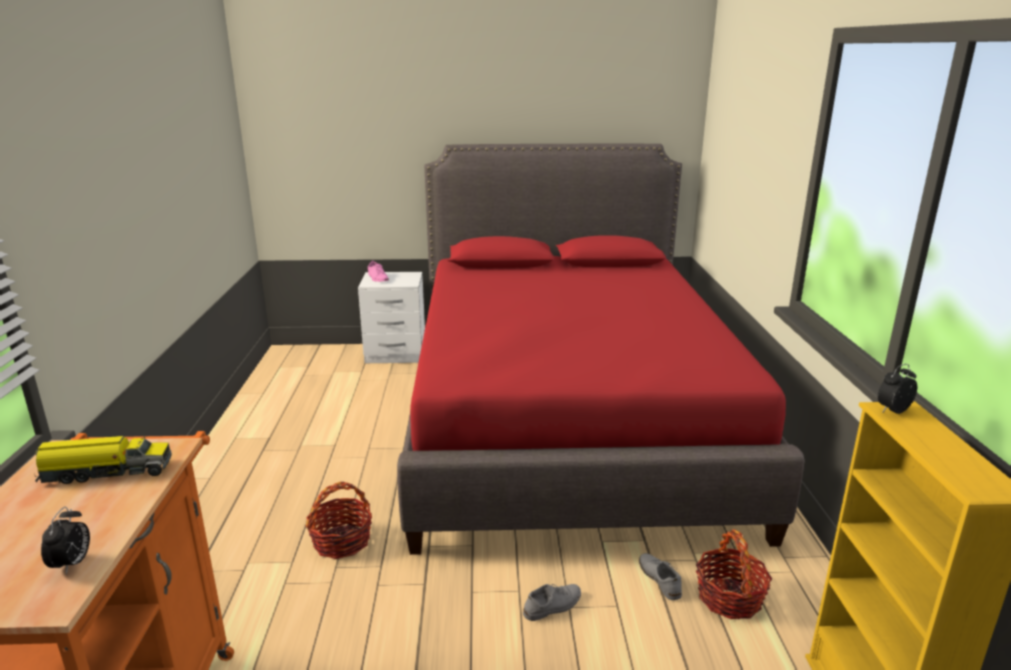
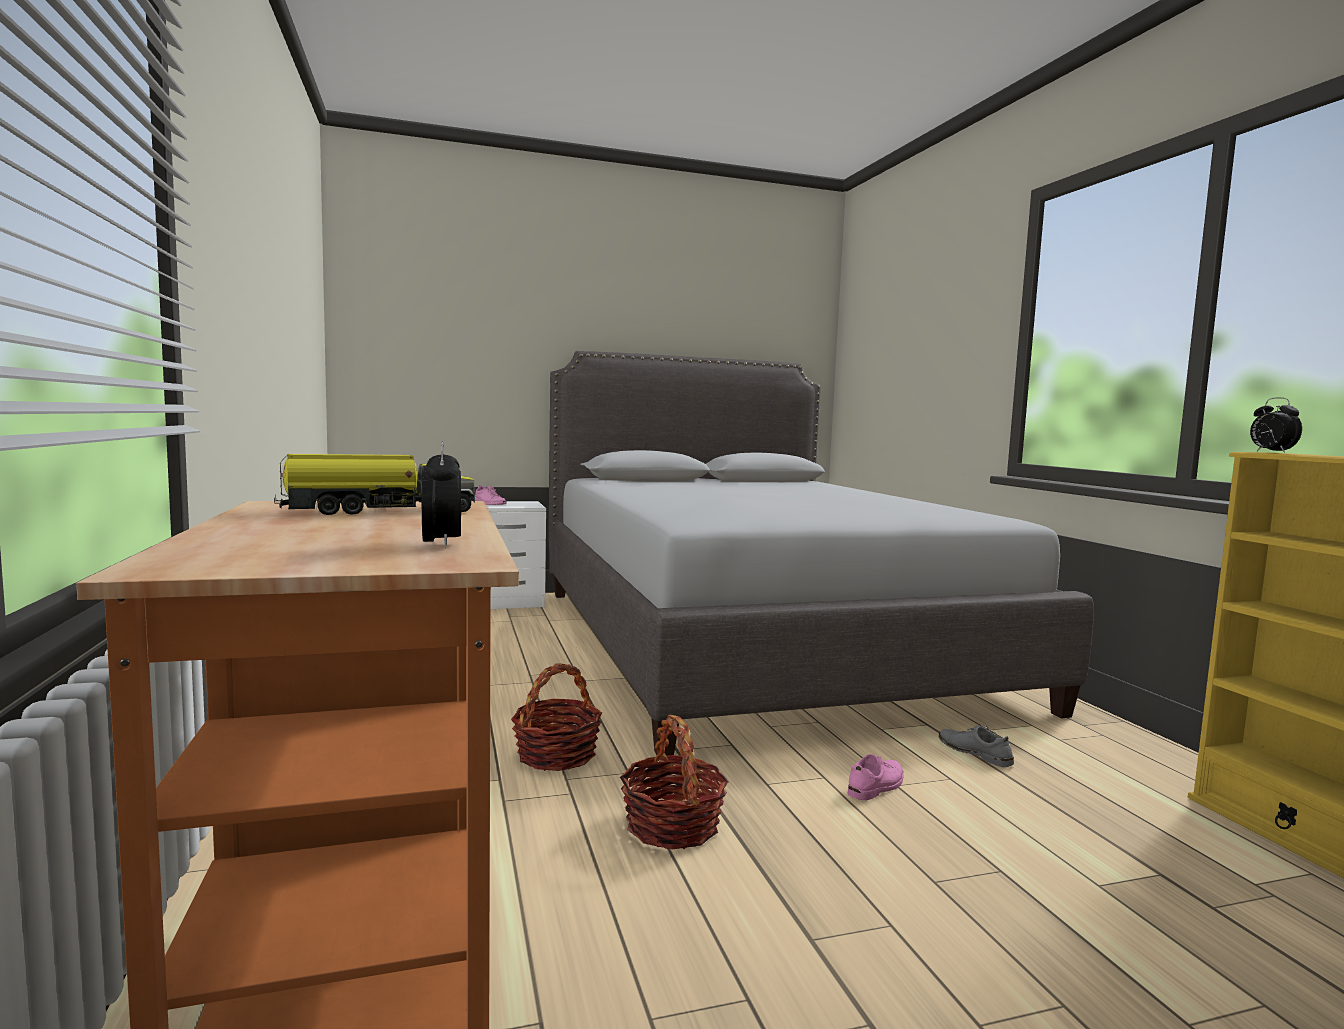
camera: 15 degrees left, 15 degrees down
(553, 606) = (876, 786): grey shoe -> pink shoe
(567, 421) = (754, 642): red bed -> grey bed
(729, 598) = (1063, 760): basket -> basket (672, 826)
(892, 410) = (1271, 452): alarm clock -> alarm clock turned 60 degrees counterclockwise

